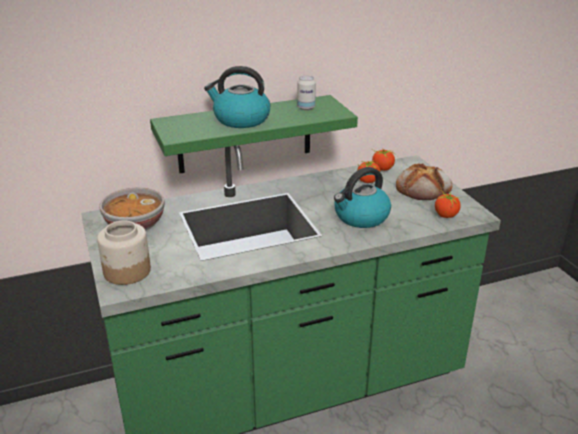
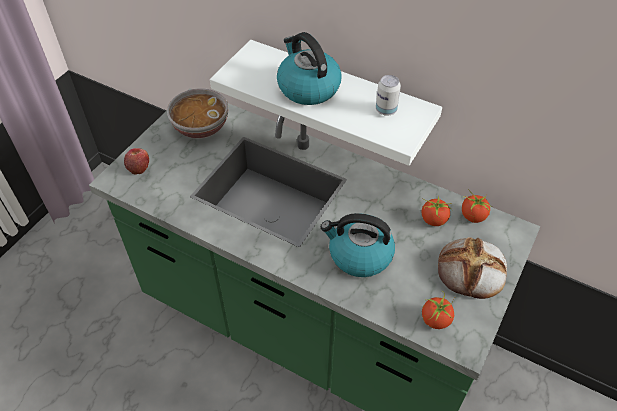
camera: 50 degrees right, 20 degrees up
(127, 271) = (139, 167): jar -> apple
(245, 134) = (340, 98): green shelf -> white shelf

